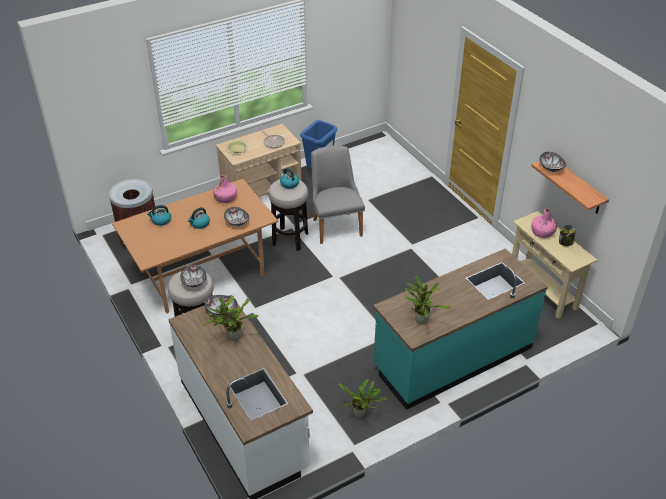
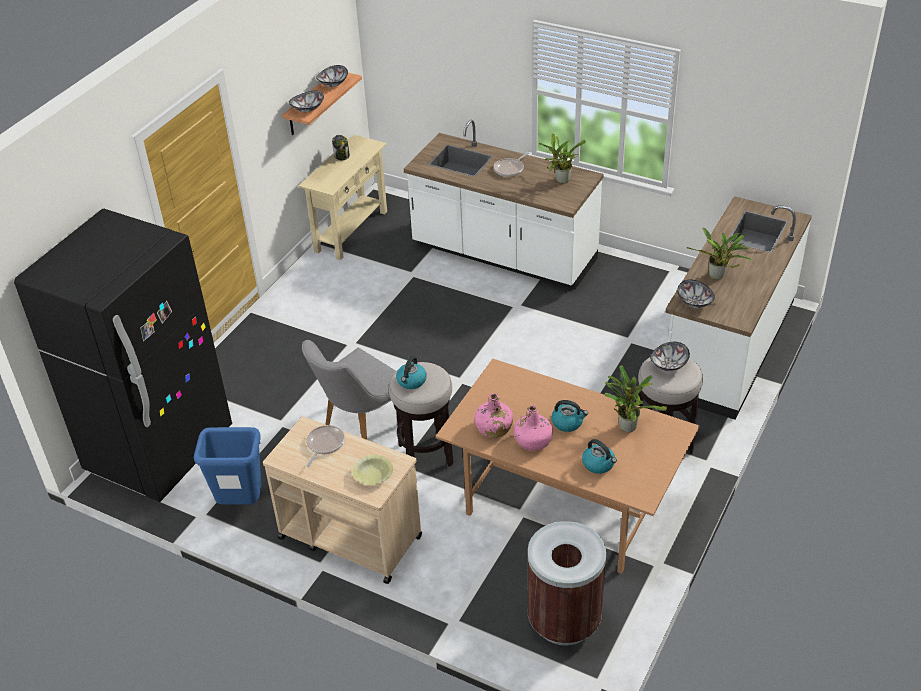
camera: 120 degrees left, 0 degrees up
(237, 222) = (530, 390): bowl -> bowl (332, 83)
(360, 414) = (633, 281): potted plant -> potted plant (627, 425)
(382, 157) = (160, 450): none -> black fridge
(452, 357) = (503, 254): turquoise counter -> white counter
(461, 300) = (510, 169): none -> frying pan
(542, 232) = (337, 172): pink bottle -> pink bottle (533, 441)

